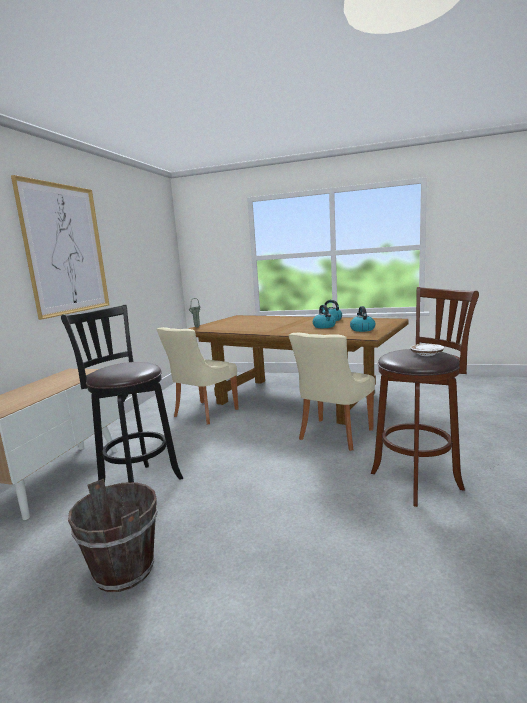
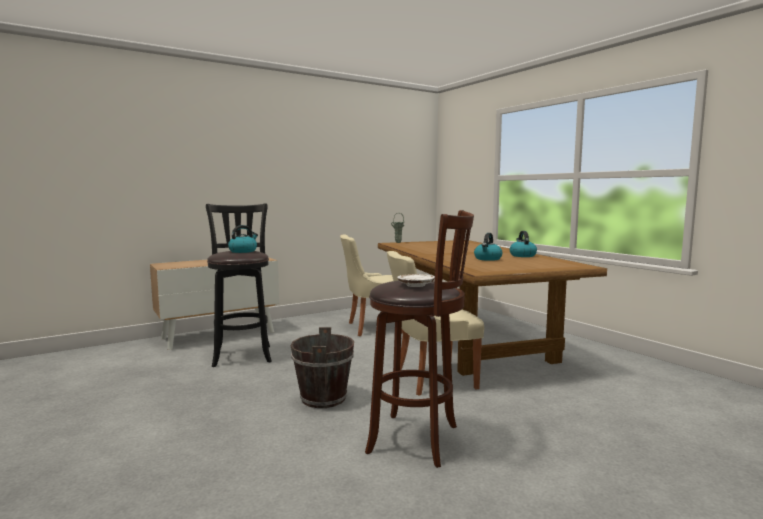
camera: 40 degrees right, 5 degrees down
(65, 249) = (282, 159): picture -> none
(125, 570) = (151, 392): brown bucket -> brown bucket (324, 398)
(362, 329) = (506, 267): kettle -> kettle (243, 251)

